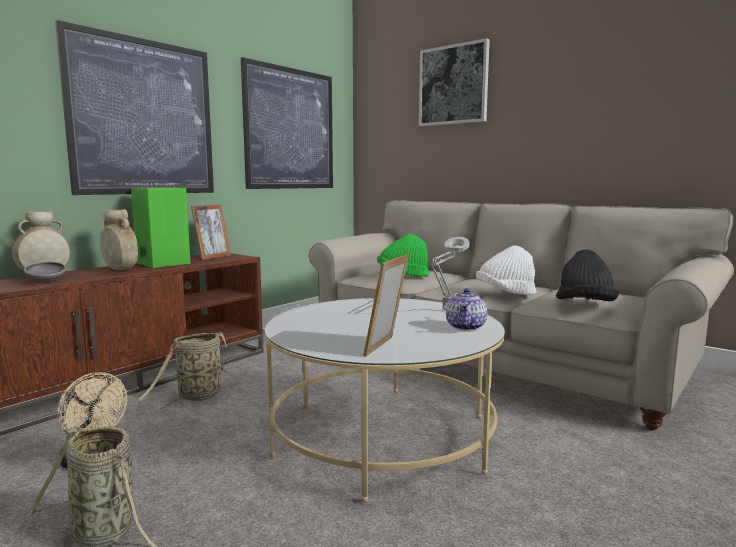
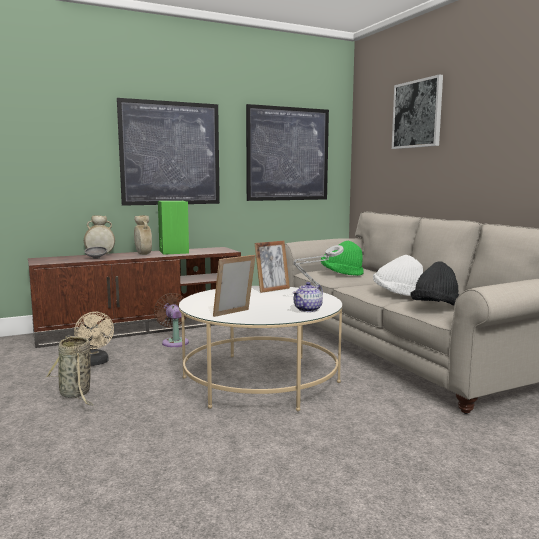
camera: 25 degrees right, 0 degrees up
(197, 397) = (174, 342): basket -> brown fan
(213, 257) = (210, 250): picture frame -> picture frame (272, 289)

